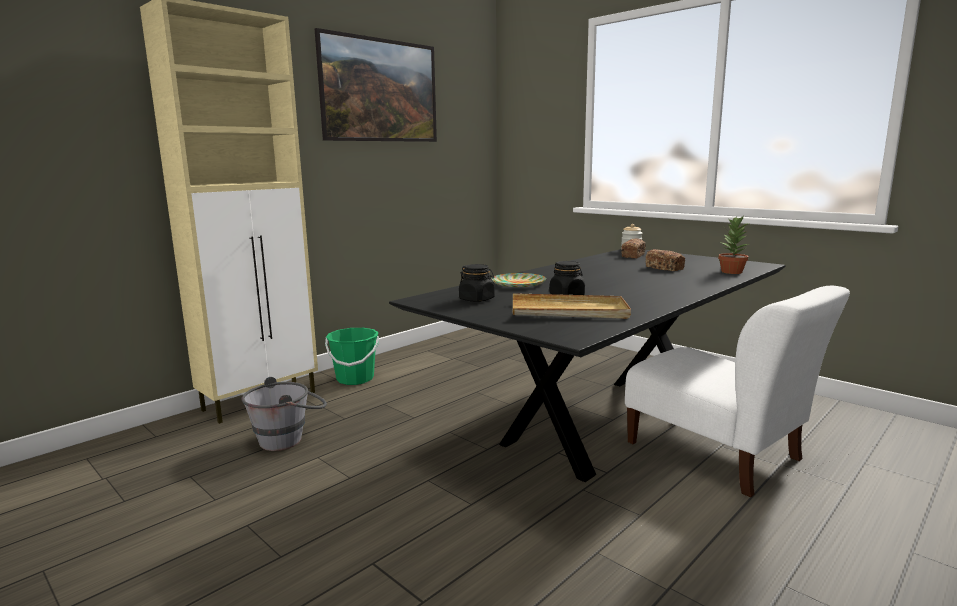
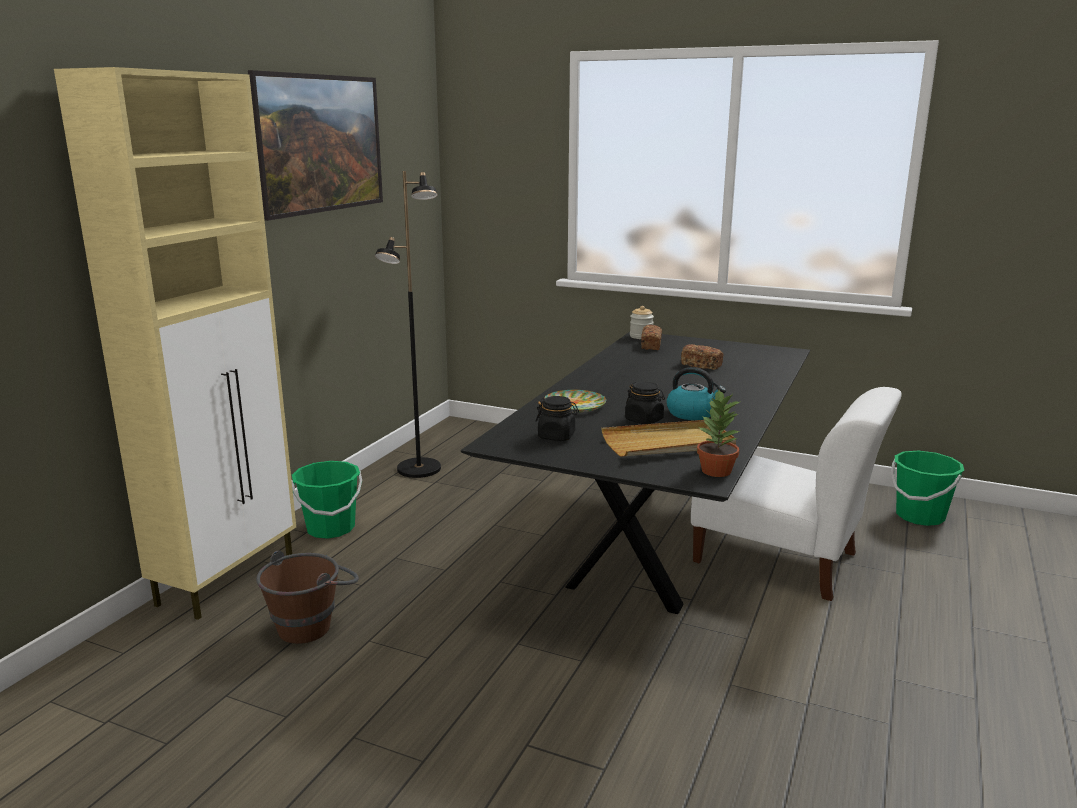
camera: 20 degrees left, 5 degrees up
(289, 438) = (313, 623): grey bucket -> brown bucket
(448, 349) = (419, 469): none -> black floor lamp
(617, 295) = (692, 413): none -> kettle
(731, 272) = (770, 366): potted plant -> potted plant (716, 471)
(895, 437) = (919, 516): none -> green bucket

